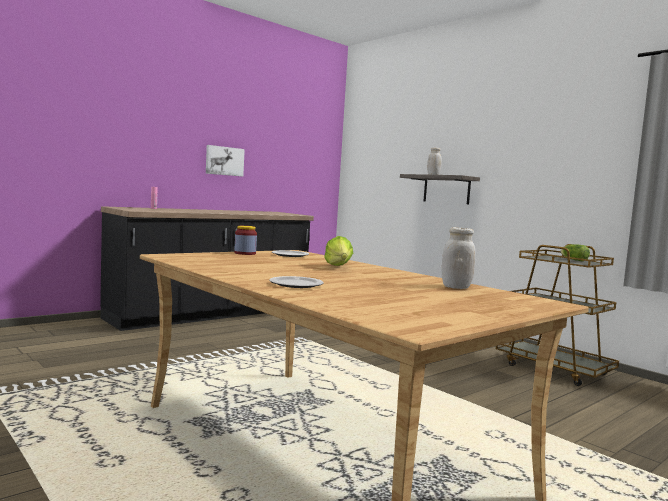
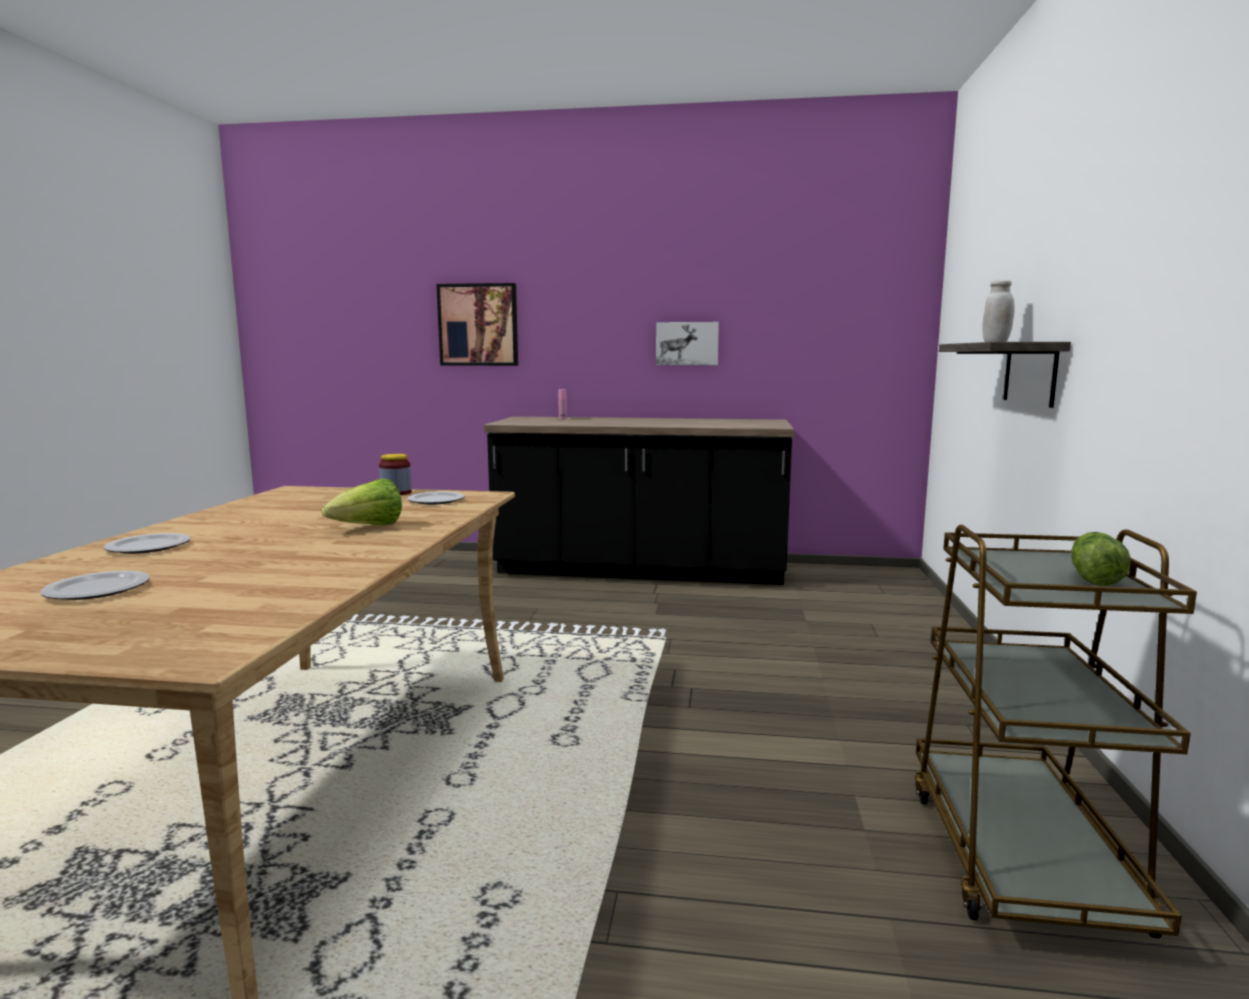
camera: 50 degrees right, 5 degrees up
(72, 130) = (478, 325): none -> picture
(398, 298) = (98, 589): none -> plate
(456, 287) = (284, 589): white jar -> none

